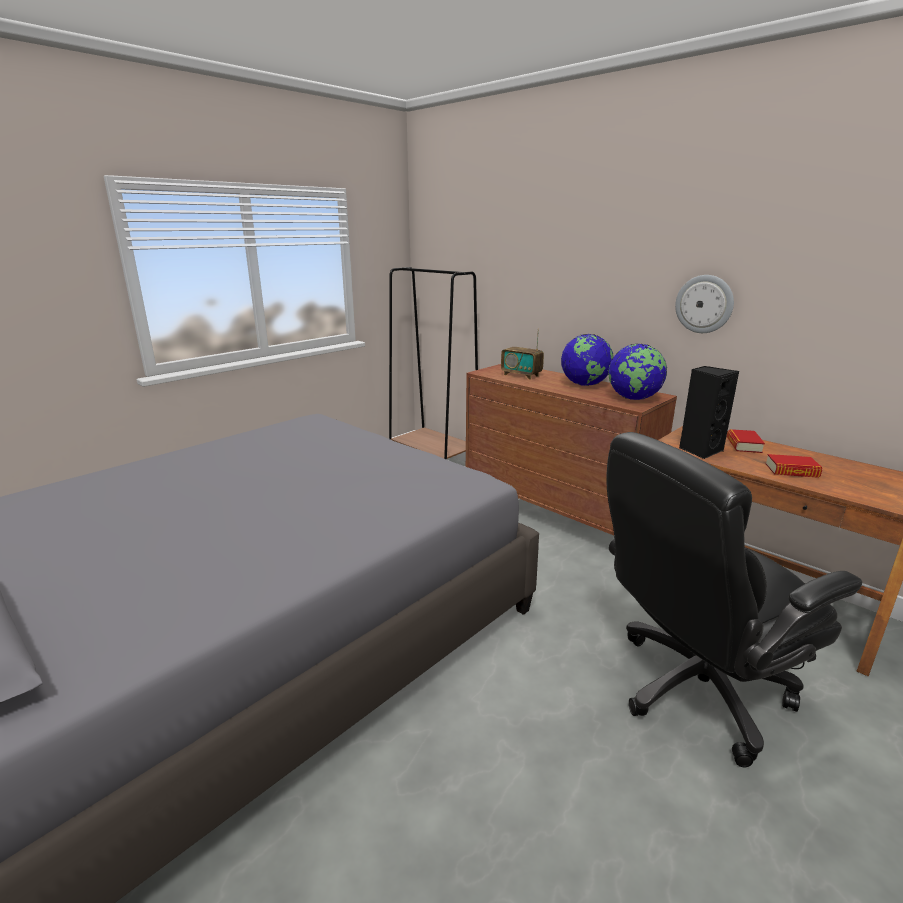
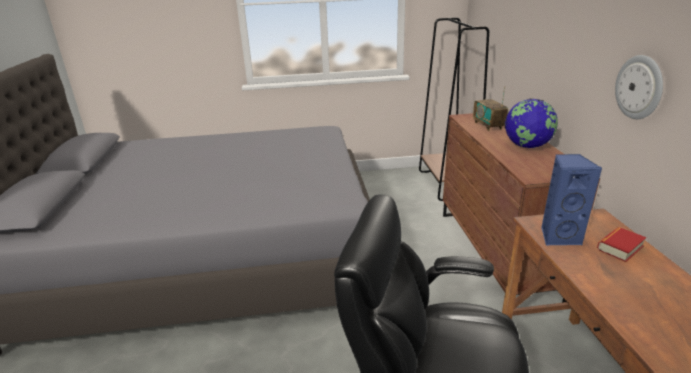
camera: 40 degrees right, 5 degrees up
(633, 399) = (545, 170): globe -> none
(700, 450) = (558, 237): black speaker -> blue speaker
(791, 471) = (620, 289): book -> none

